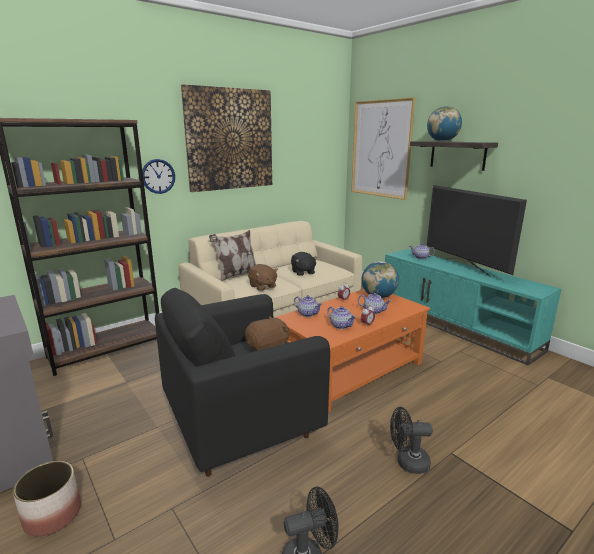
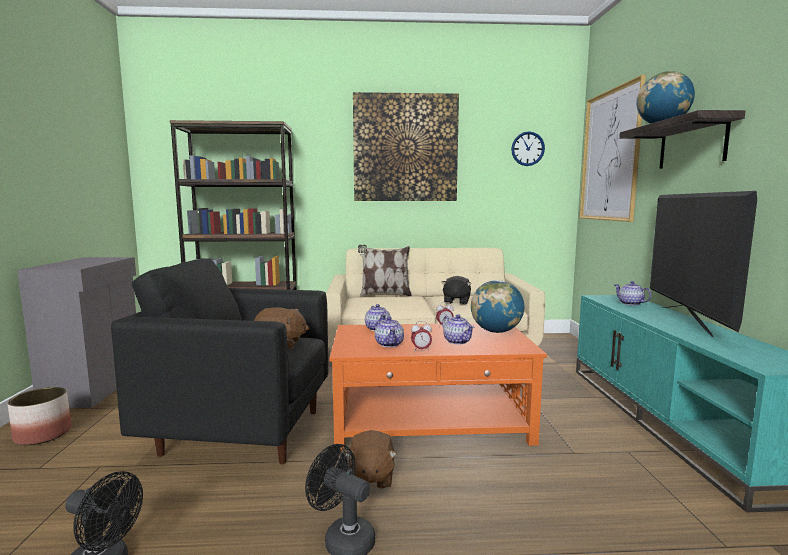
camera: 35 degrees right, 10 degrees down
(158, 176) = (322, 182): wall clock -> wall clock (527, 149)
(262, 286) = (388, 305): brown plush toy -> brown plush toy (370, 478)

